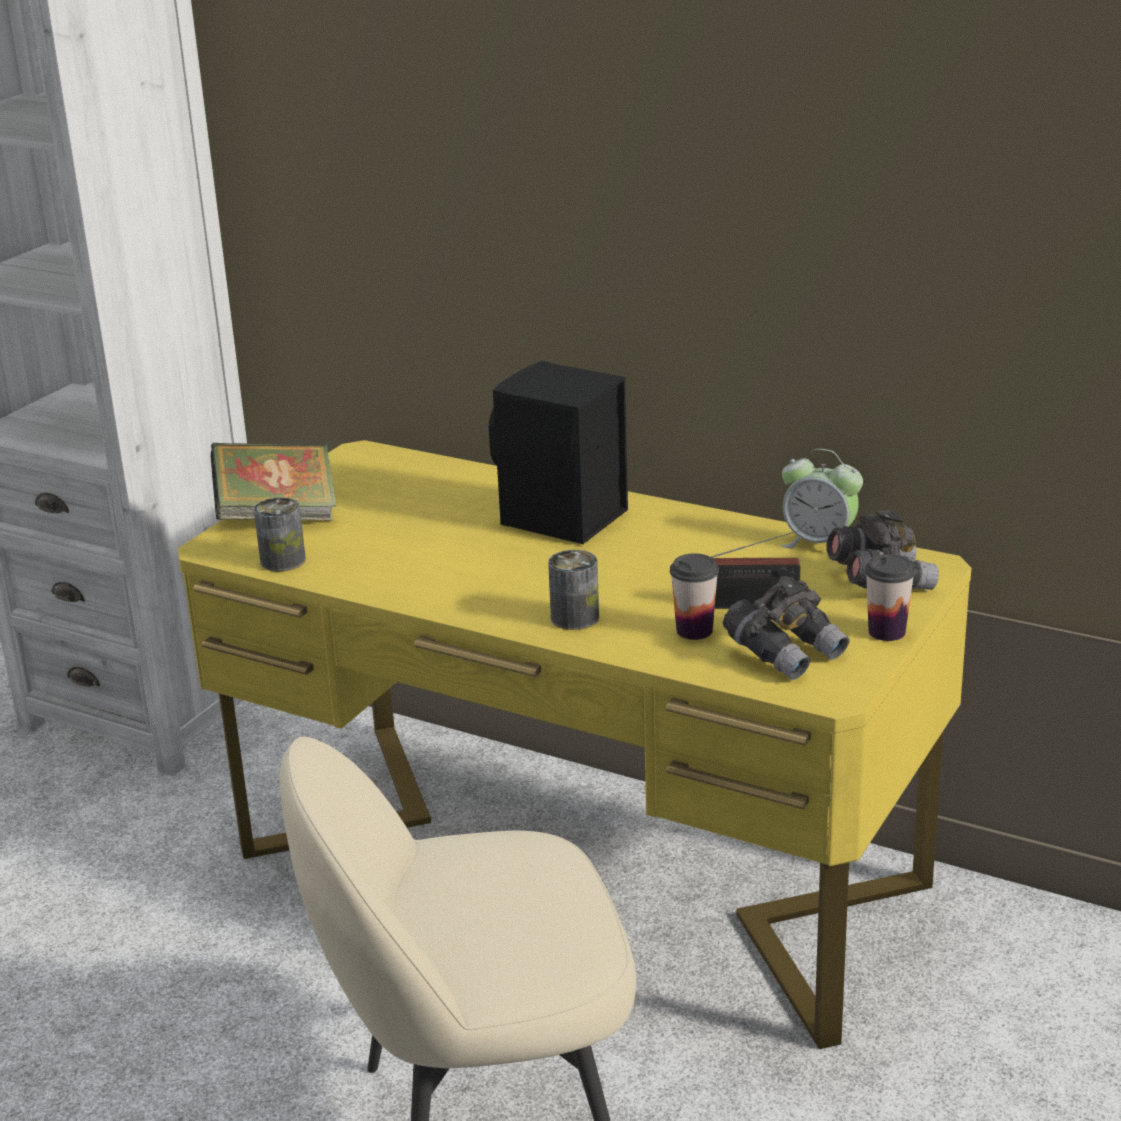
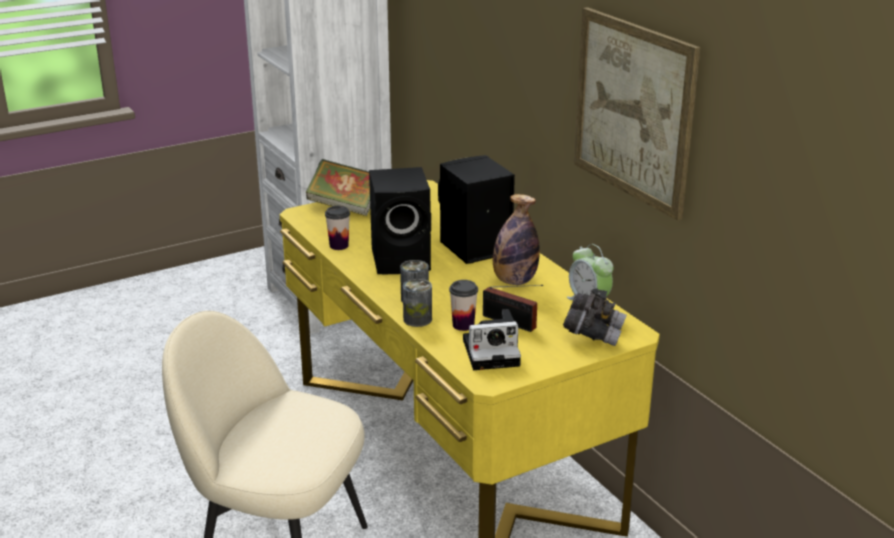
camera: 30 degrees right, 0 degrees up
(283, 561) = (321, 229): can -> can (417, 319)
(480, 567) = (403, 260): none -> black speaker
(682, 547) = (514, 281): none -> bottle
(786, 652) = (493, 352): grey binoculars -> camera
(860, 221) = (633, 110): none -> picture
(886, 632) = (560, 360): cup -> cup (339, 246)

